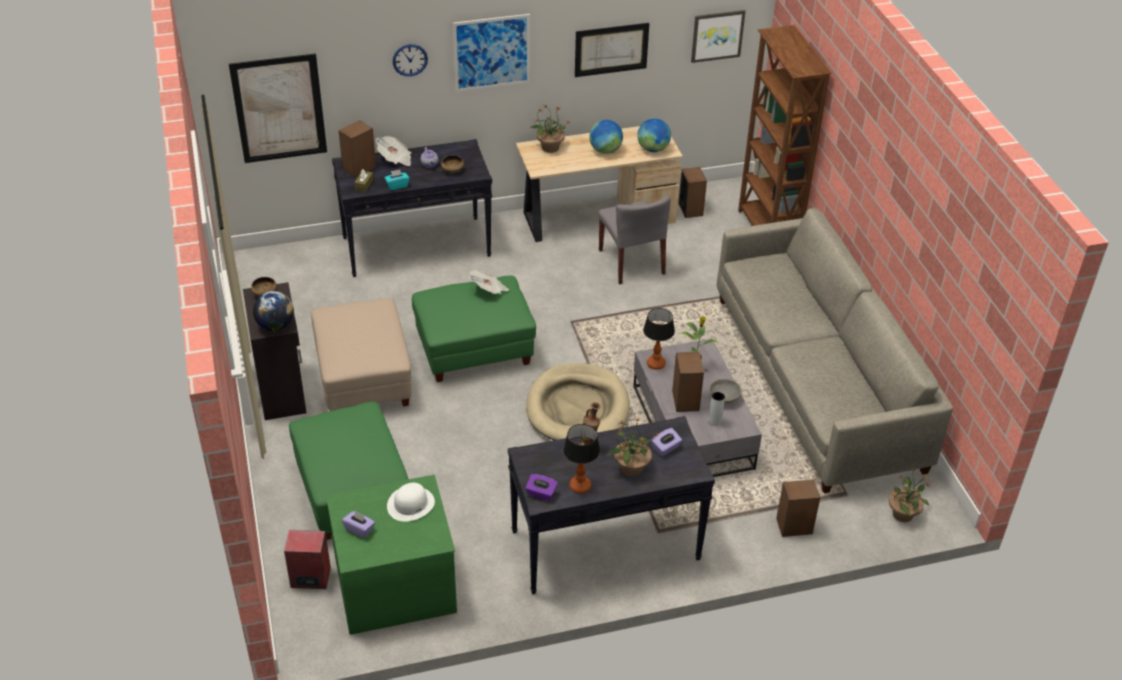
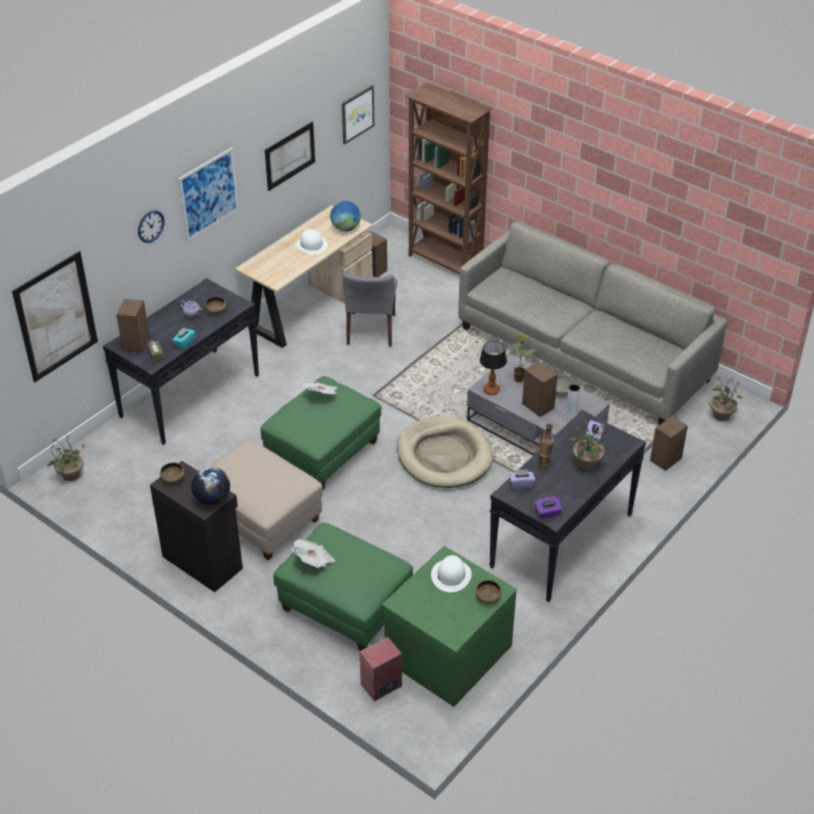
camera: 35 degrees left, 0 degrees up
(359, 529) = (435, 614): purple tissue box -> purple tissue box (521, 484)
(395, 159) = (158, 323): newspaper -> newspaper (314, 561)
(420, 542) = (488, 597): none -> bowl
(549, 147) = (266, 261): potted plant -> potted plant (70, 475)
(580, 486) = (567, 494): table lamp -> none
(605, 150) = (311, 245): globe -> white hat
(632, 262) = (371, 329): grey chair -> grey chair turned 60 degrees clockwise

